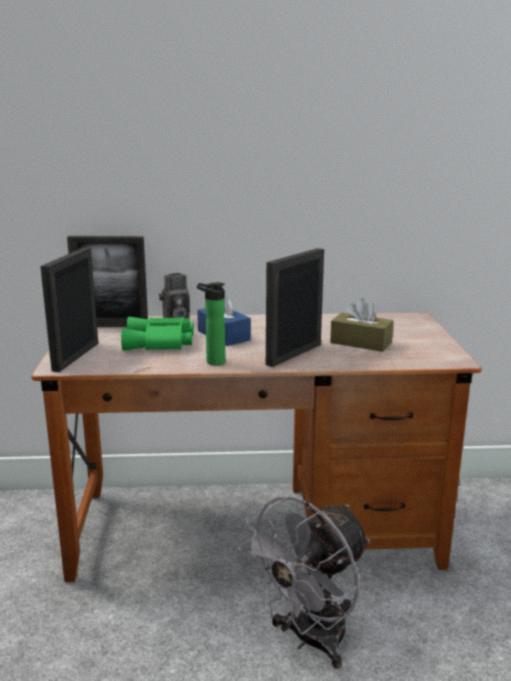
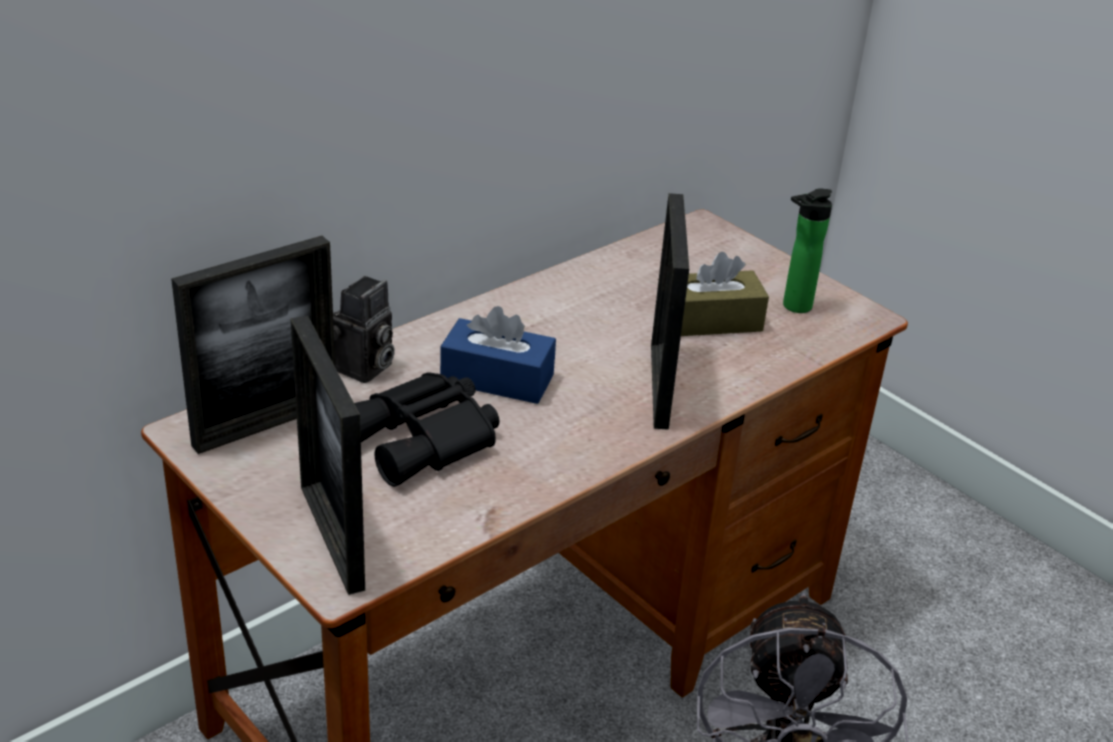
camera: 40 degrees left, 15 degrees up
(160, 343) = (424, 440): green binoculars -> black binoculars
(212, 362) = (570, 453): bottle -> bottle (793, 307)

